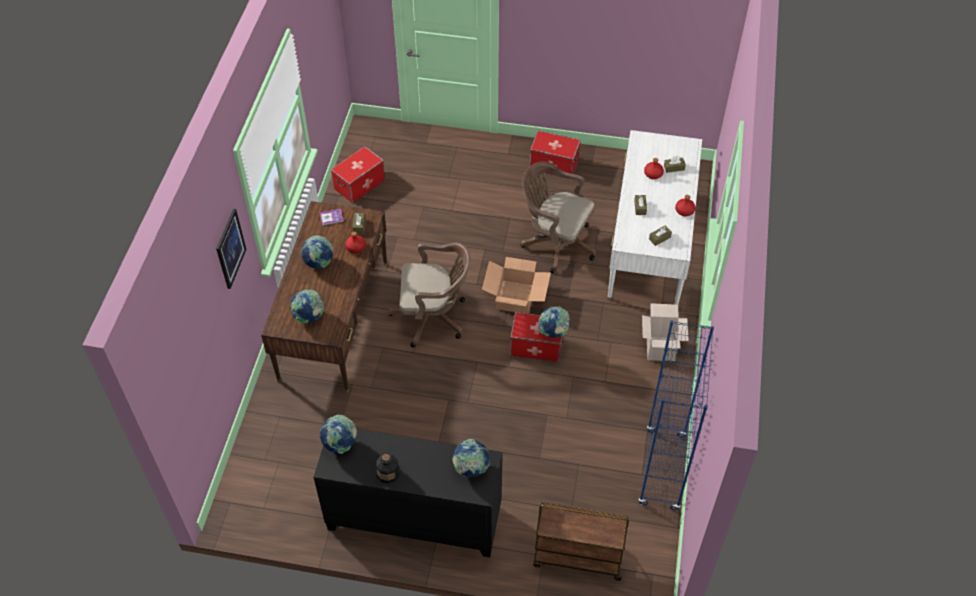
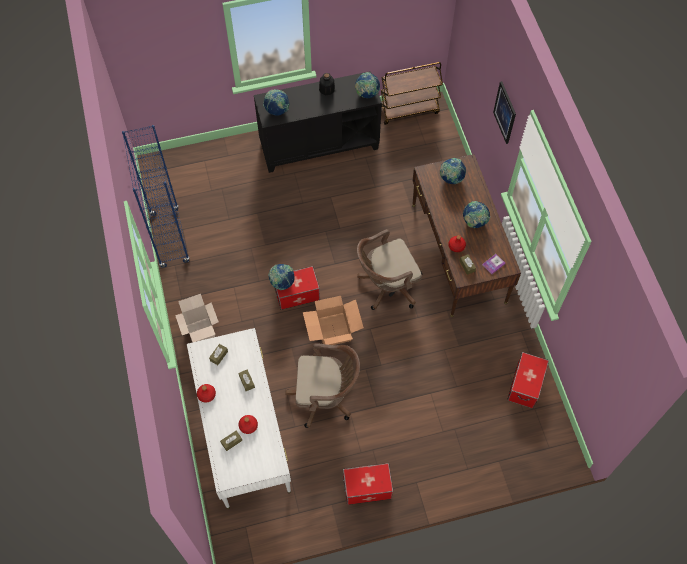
camera: 155 degrees right, 10 degrees up
(577, 557) = (206, 162): brown cart -> brown cart (409, 109)

